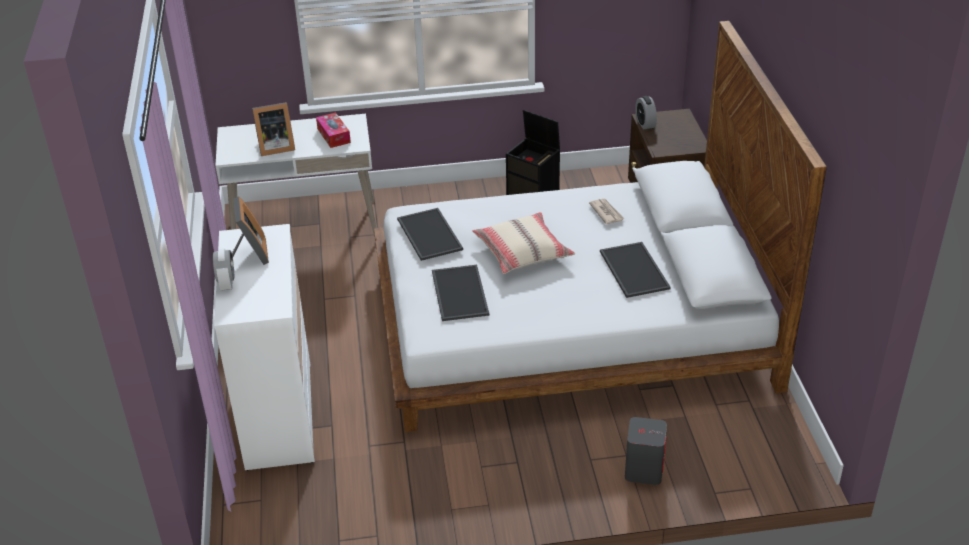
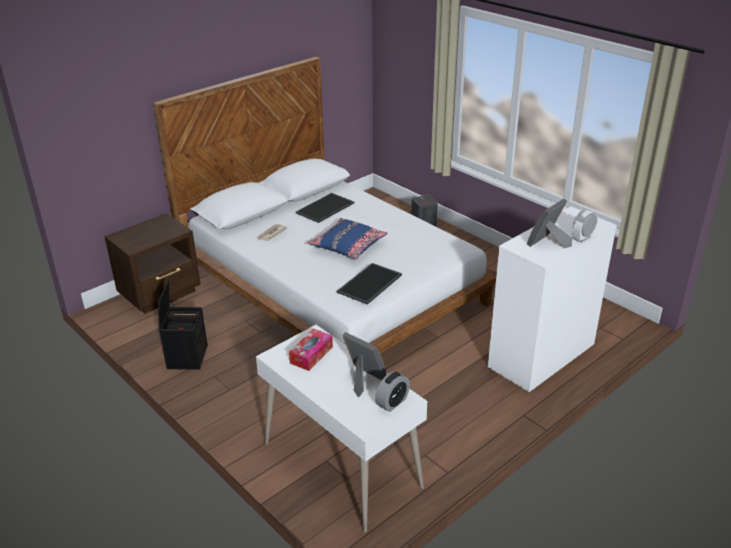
camera: 125 degrees left, 5 degrees down
(458, 292) = (414, 252): tray -> none
(523, 252) = (348, 245): beige pillow -> blue pillow
(645, 123) = (142, 245): alarm clock -> alarm clock (392, 402)

